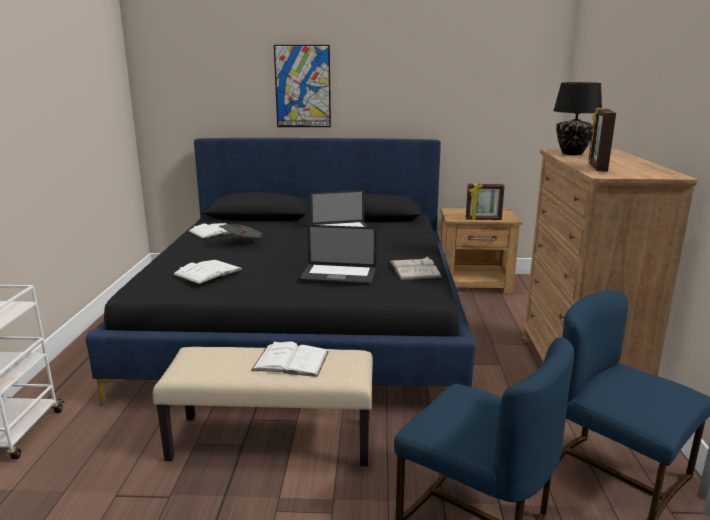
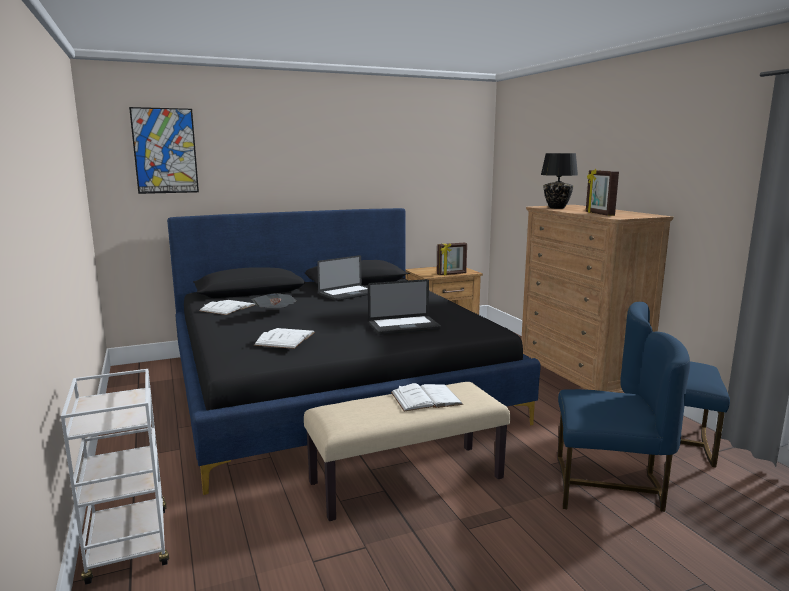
camera: 25 degrees left, 5 degrees down
(302, 86) = (276, 163): picture -> picture (165, 151)
(414, 269) = (456, 314): white book -> none

